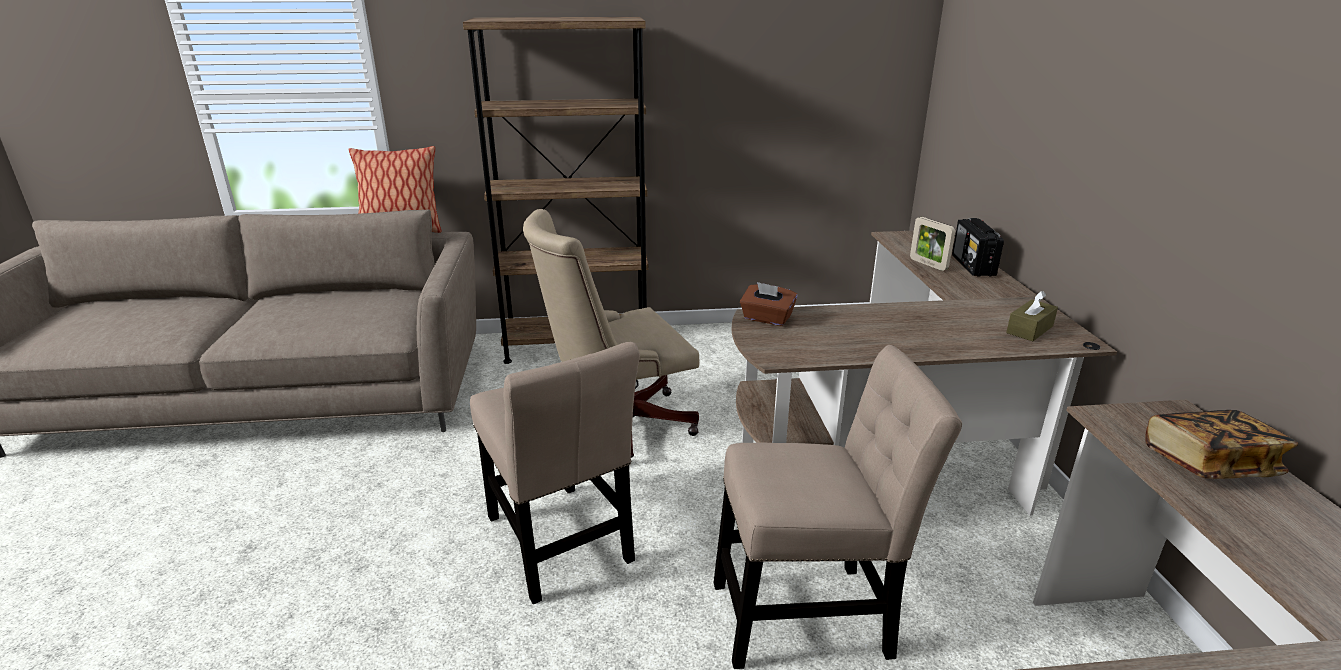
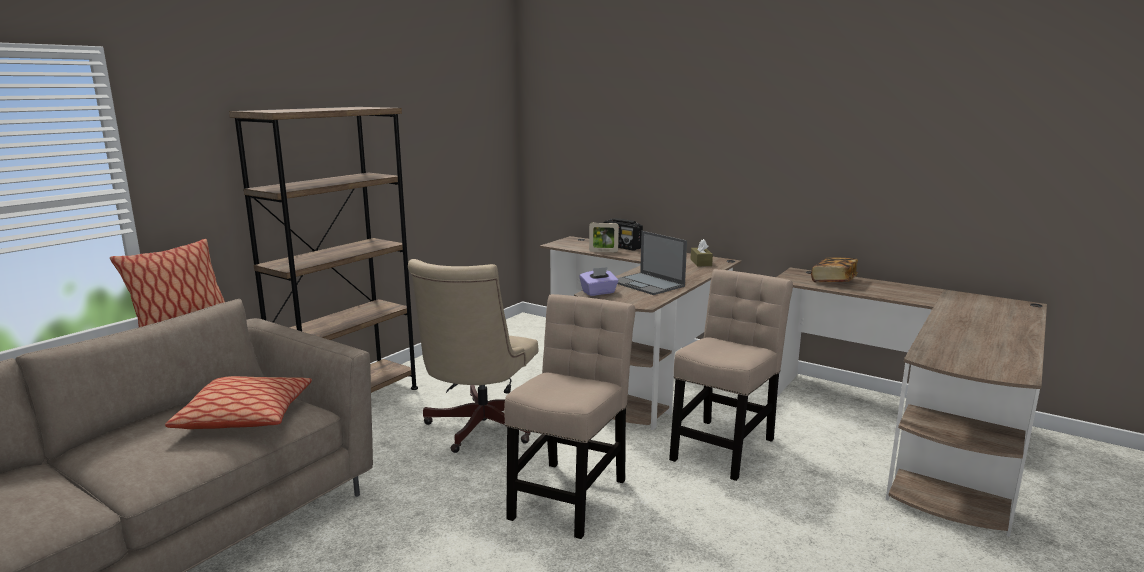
camera: 50 degrees left, 10 degrees down
(354, 319) = (246, 417): none -> pillow
(560, 545) = (570, 494): beige chair -> beige chair turned 75 degrees counterclockwise
(766, 318) = (599, 292): brown tissue box -> purple tissue box
(856, 332) = (648, 284): none -> laptop

